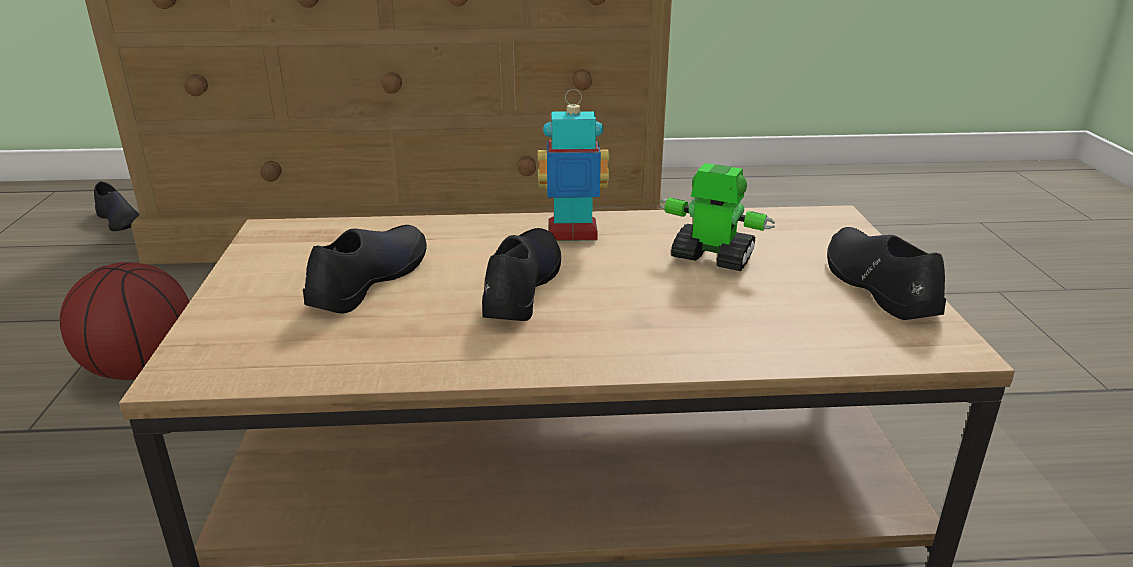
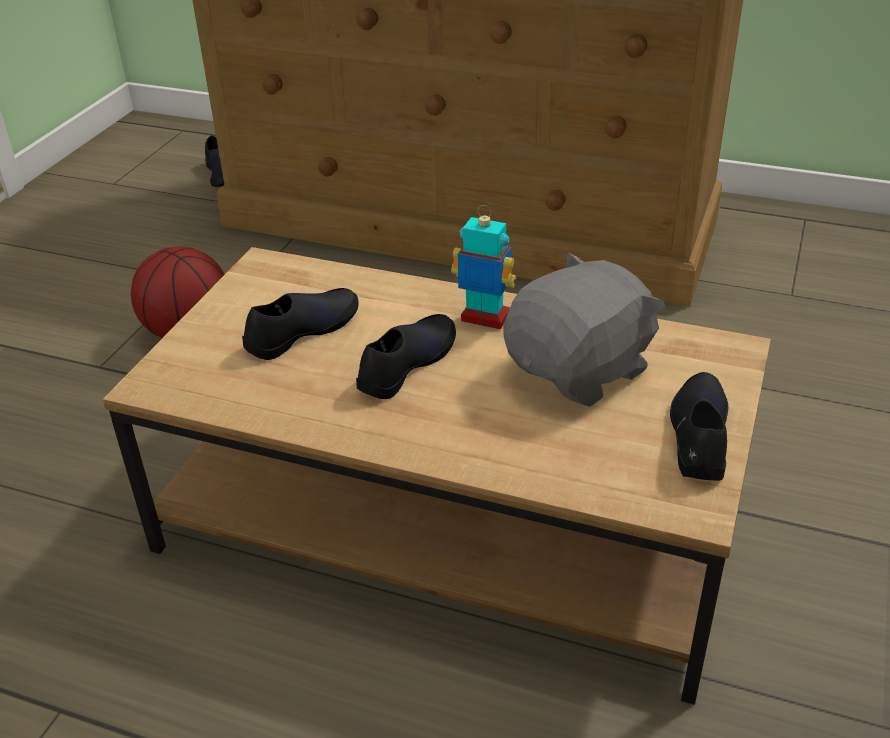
camera: 25 degrees right, 10 degrees up
(711, 257) = (580, 370): toy robot -> grey plush toy

